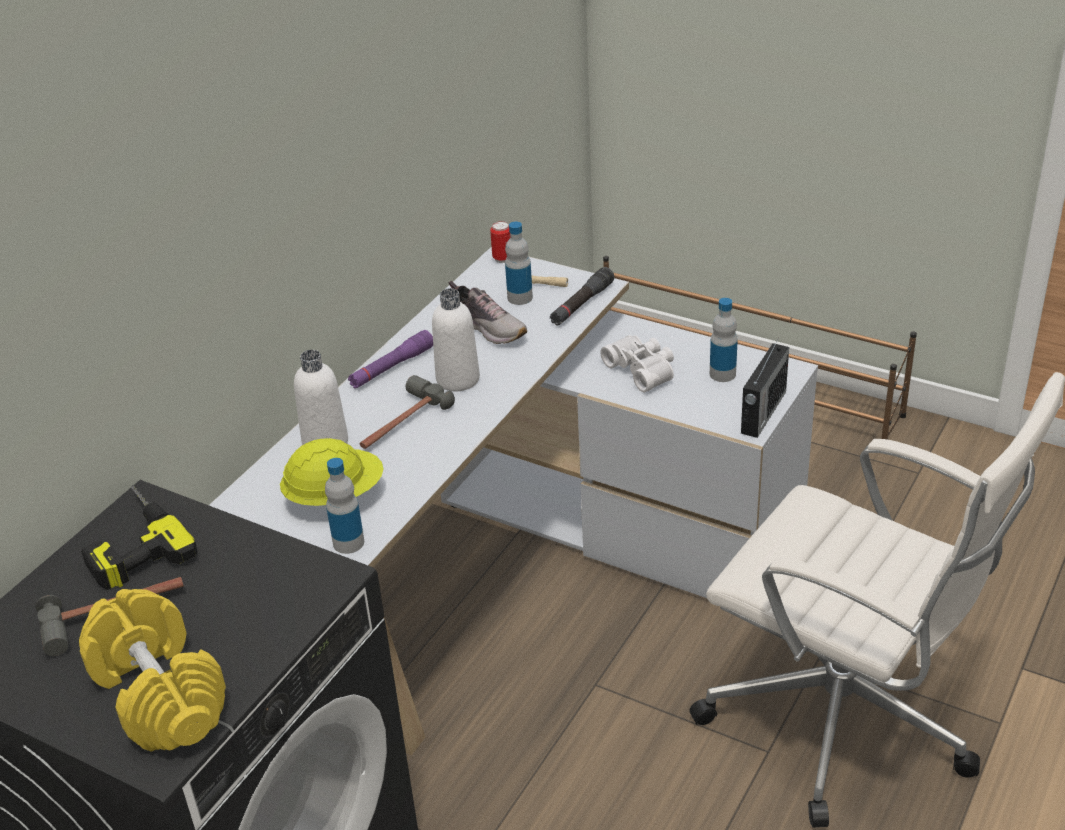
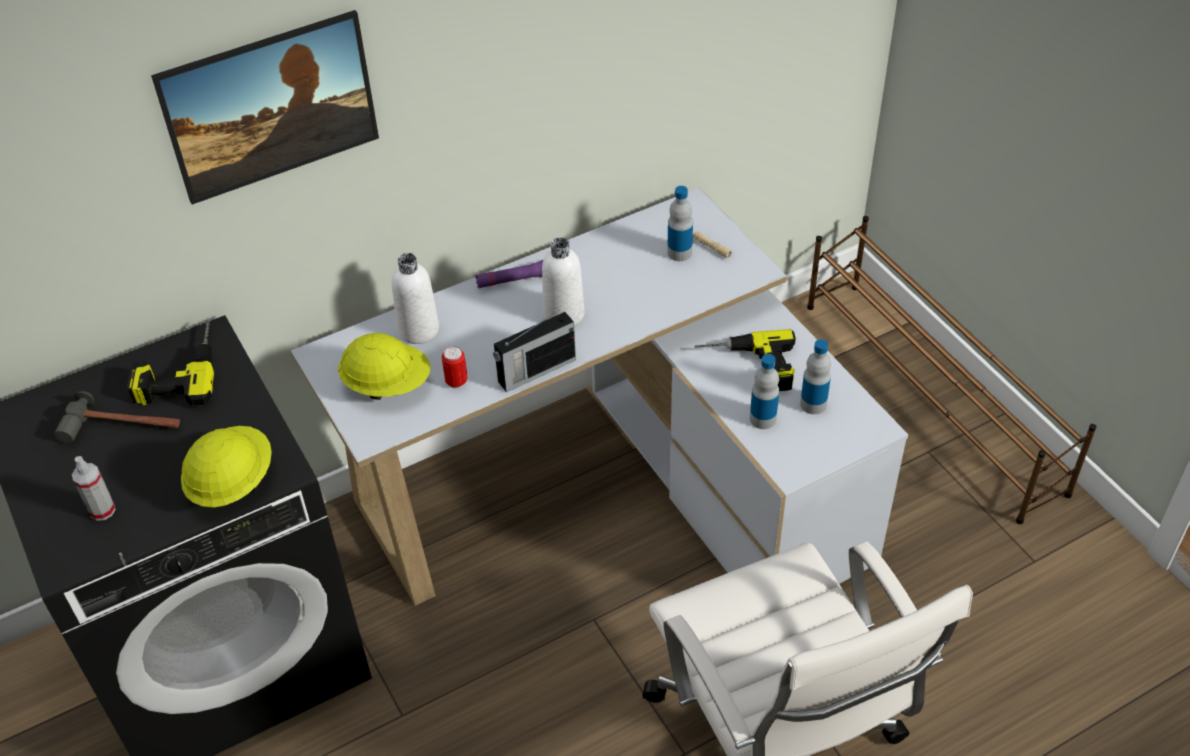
camera: 30 degrees right, 10 degrees up
(161, 694) = (102, 510): yellow dumbbell -> spray bottle
(167, 243) = (278, 138): none -> picture
(287, 609) = (231, 482): none -> yellow hard hat
(348, 542) = (365, 432): bottle -> bottle (762, 419)
(400, 423) = (487, 337): hammer -> none
(488, 329) = (628, 274): shoe -> none
(502, 259) = (698, 204): can -> can (456, 382)
(581, 304) = (725, 282): black flashlight -> none
(643, 369) = (748, 367): white binoculars -> power drill
(762, 413) = (814, 461): radio -> radio (535, 371)

